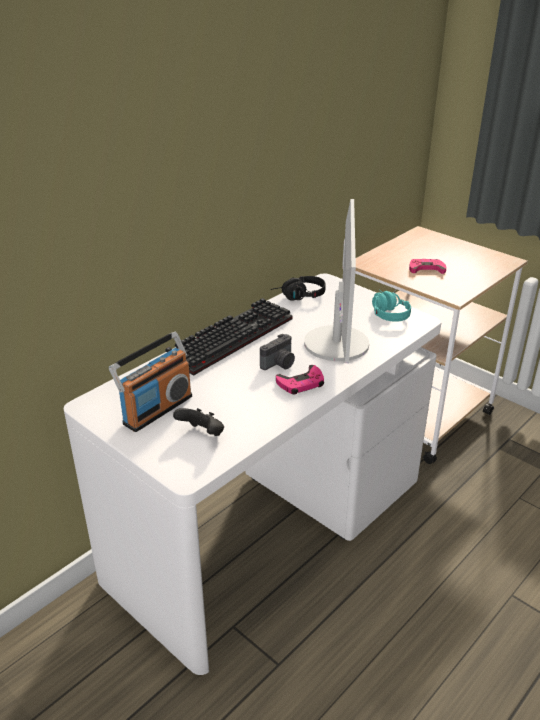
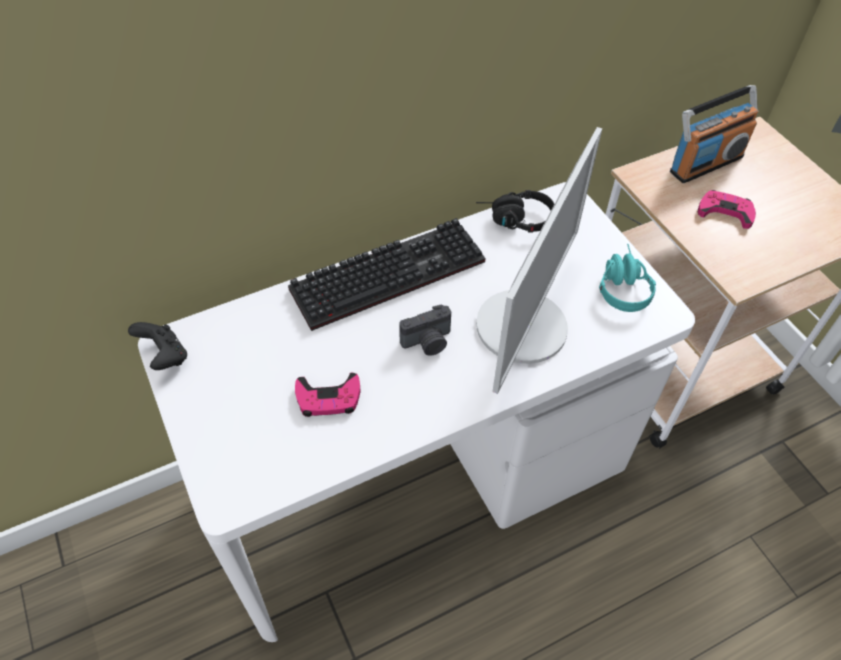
camera: 20 degrees right, 20 degrees up
(157, 409) = (242, 377): radio -> radio (705, 163)
(202, 434) = (275, 438): black game controller -> black game controller (165, 356)
(301, 383) = (439, 388): pink game controller -> pink game controller (328, 398)

